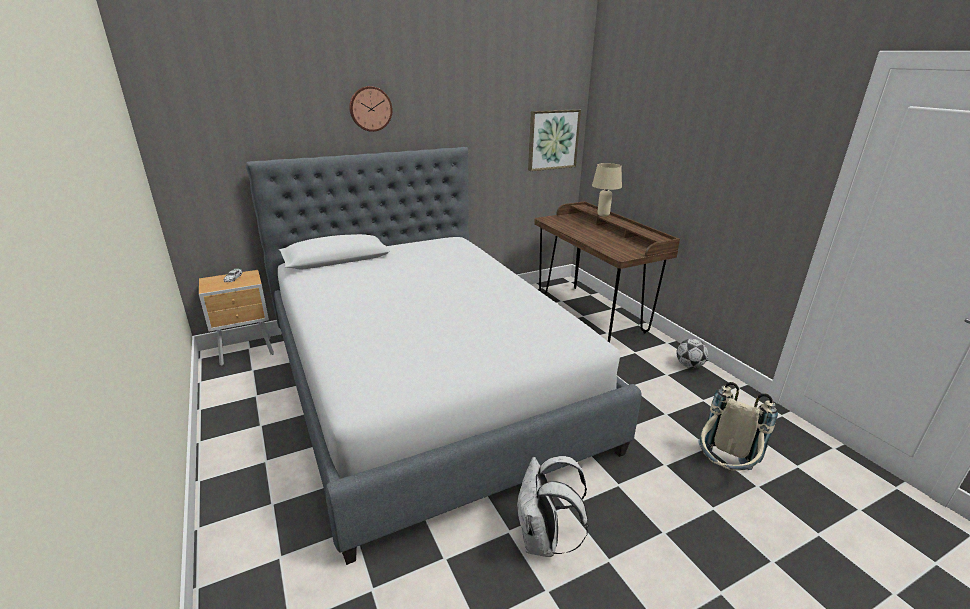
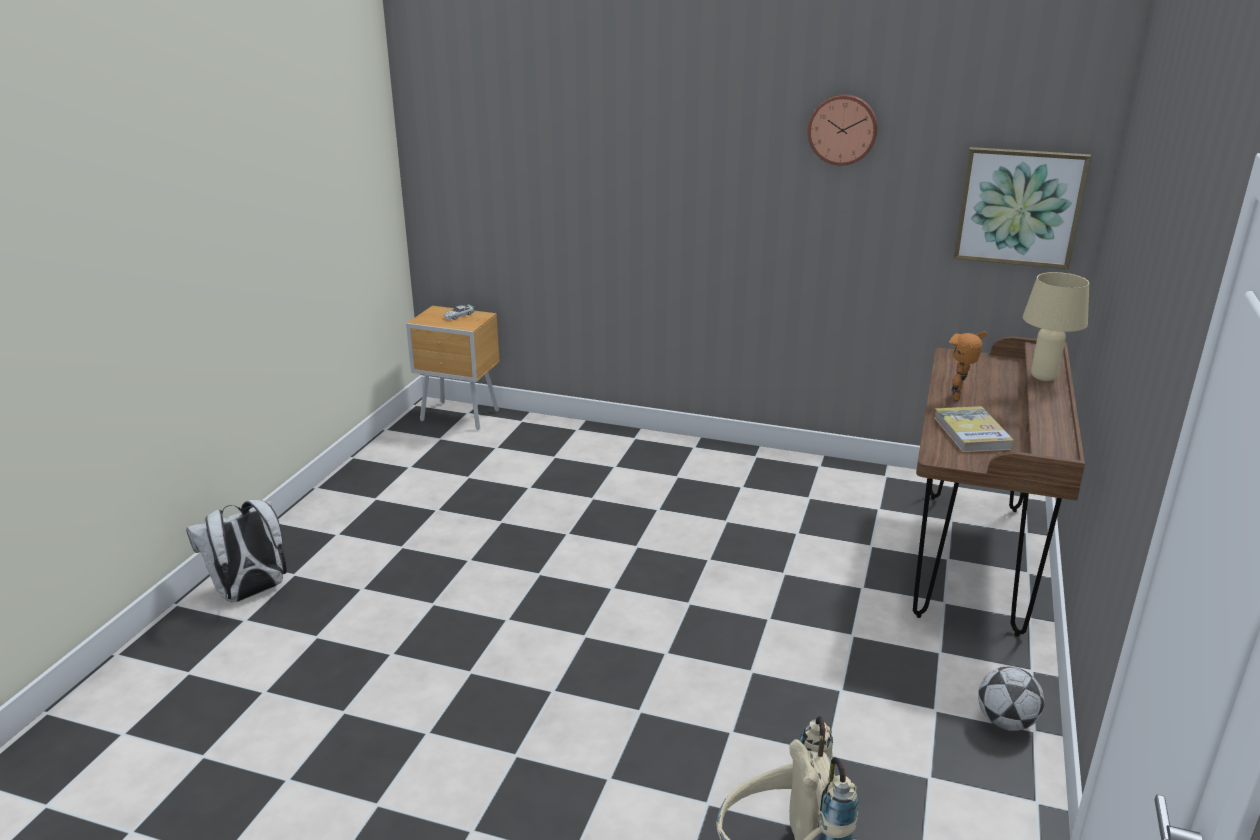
camera: 45 degrees right, 0 degrees up
(370, 108) = (669, 116): wall clock -> wall clock (842, 129)
(426, 385) = (575, 541): bed -> none
(543, 540) = (442, 765): white backpack -> white backpack (250, 593)
(581, 233) = (959, 397): none -> toy robot
(612, 244) = (971, 433): none -> book

